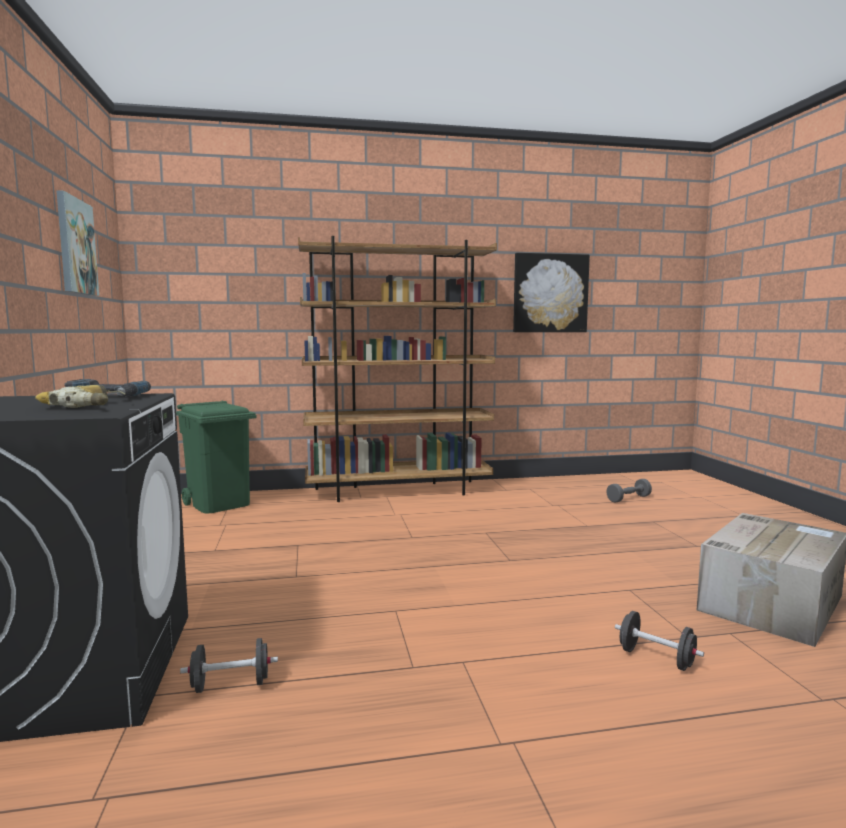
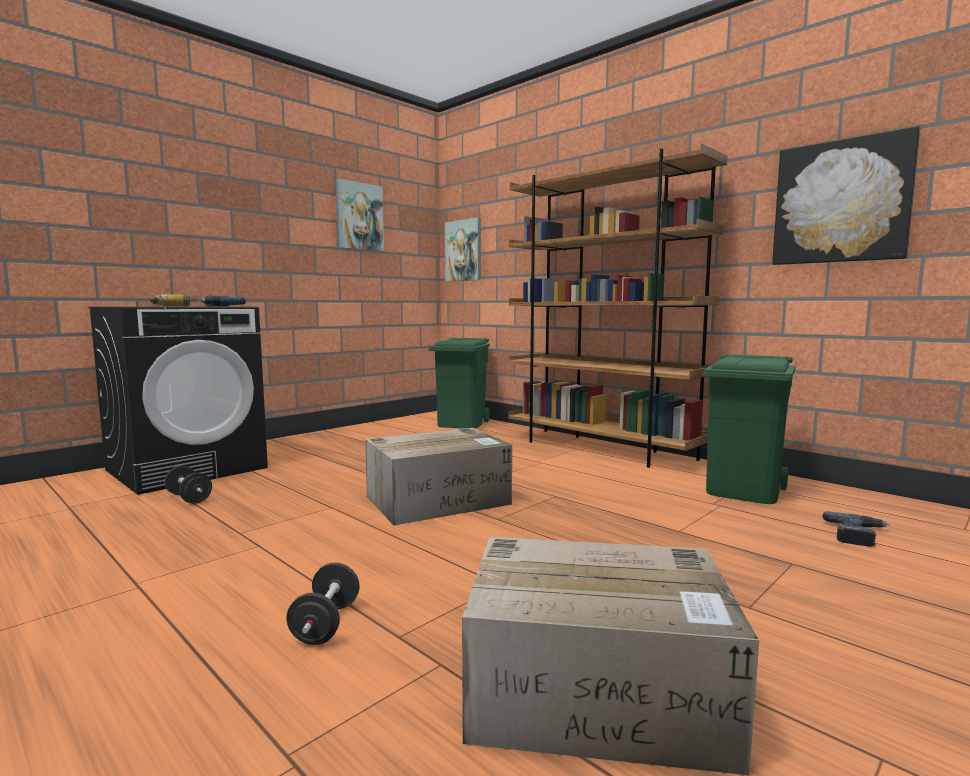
camera: 55 degrees right, 0 degrees up
(173, 297) = (464, 250): none -> picture
(439, 566) = (439, 500): none -> cardboard box
(540, 493) = (743, 490): none -> green trash can
(628, 499) = (857, 534): grey dumbbell -> power drill

